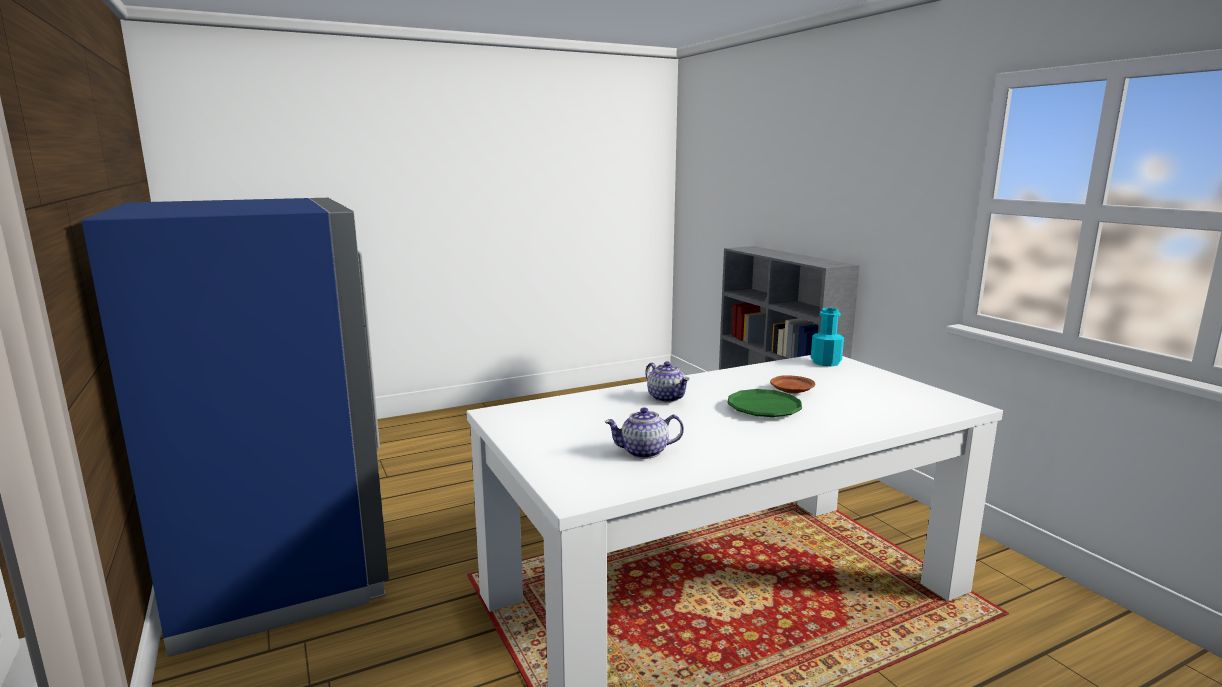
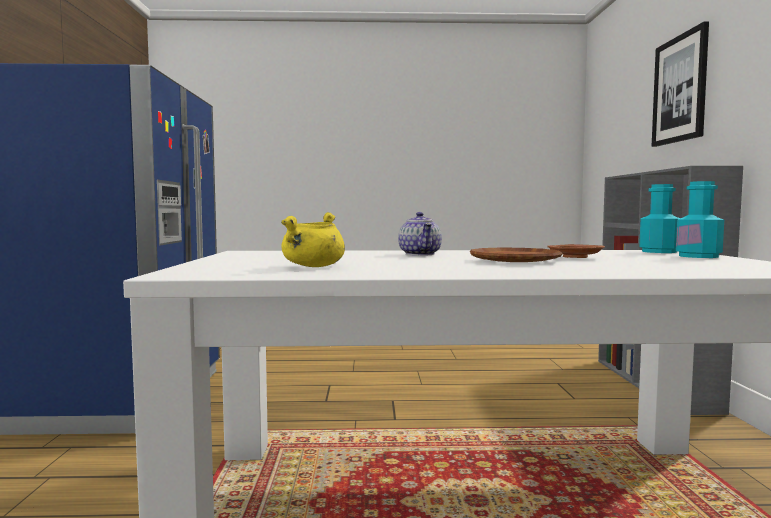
camera: 25 degrees right, 10 degrees down
(643, 452) = (313, 266): teapot -> yellow cooking pot
(764, 408) = (514, 261): green plate -> brown plate
(796, 175) = (680, 89): none -> picture
(863, 374) = (698, 256): none -> turquoise bottle

